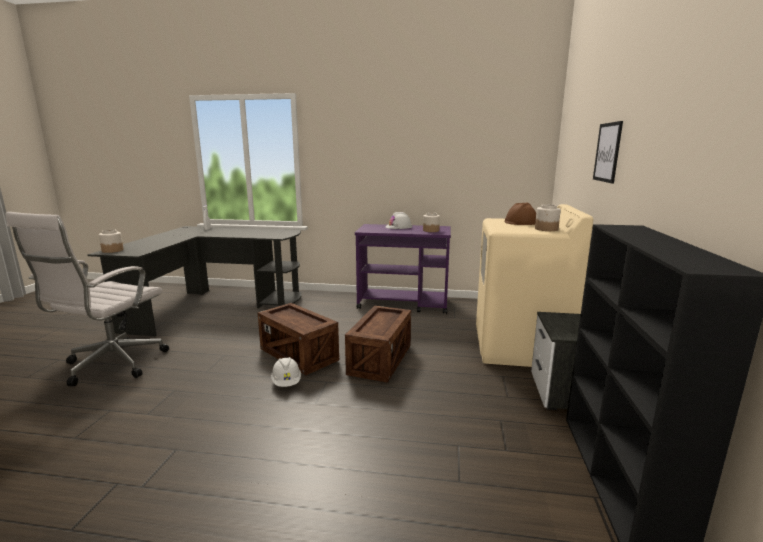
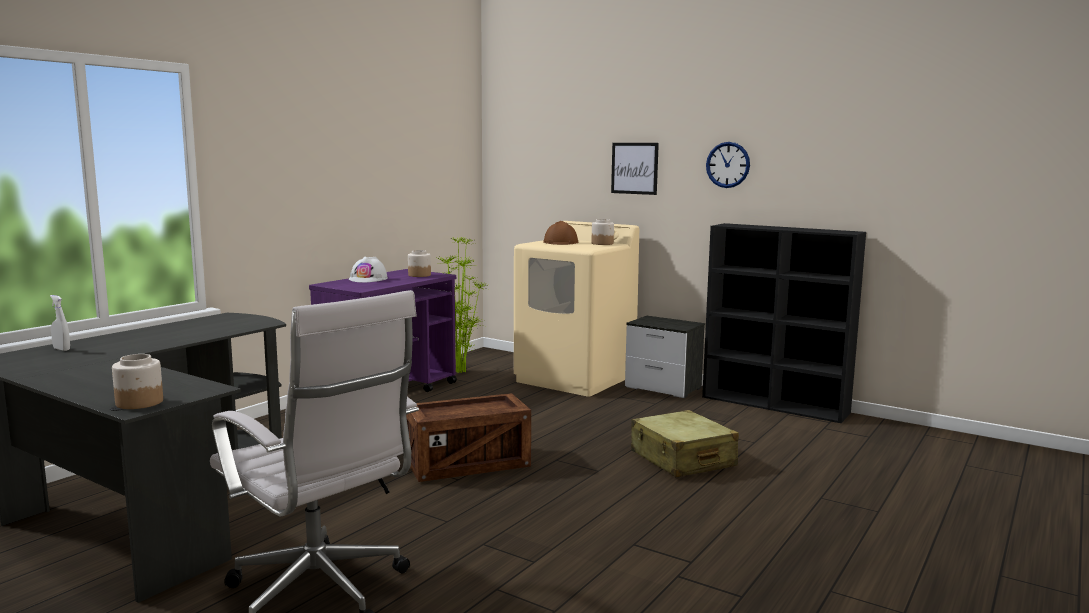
camera: 65 degrees left, 5 degrees down
(286, 383) = (536, 478): white hard hat -> none
(368, 440) = (682, 459): none -> beige suitcase
(380, 360) = (534, 430): crate -> none
(472, 309) = (461, 371): none -> potted plant
(659, 145) = (728, 165): none -> wall clock

